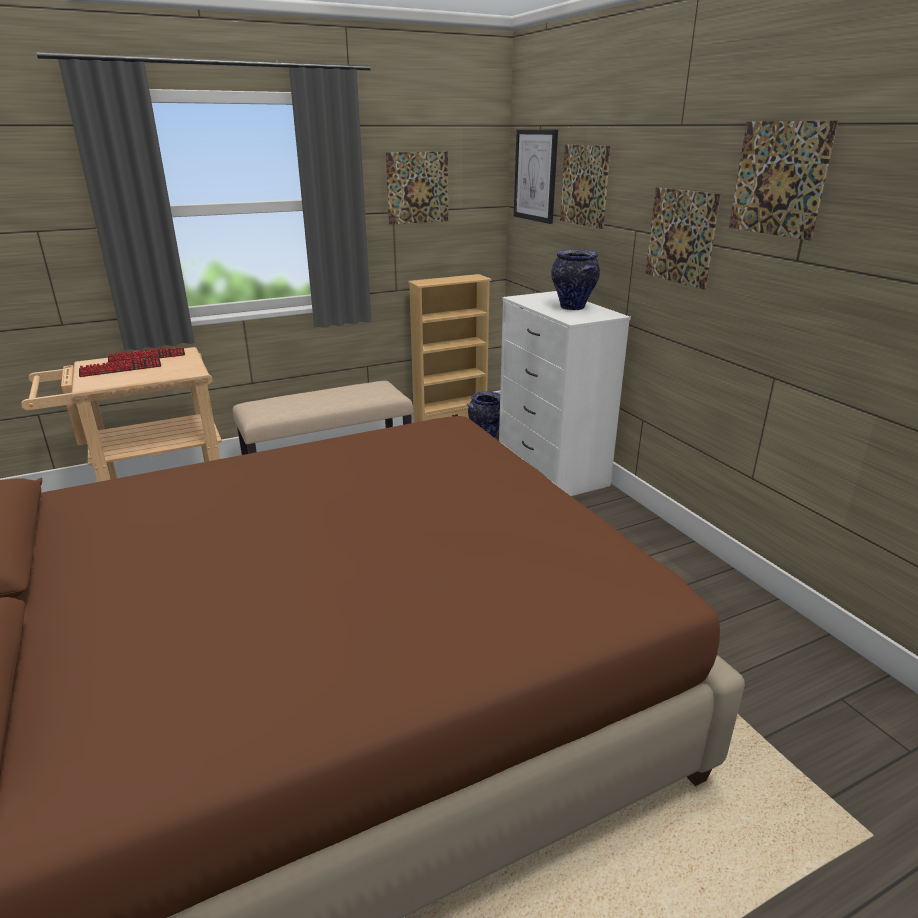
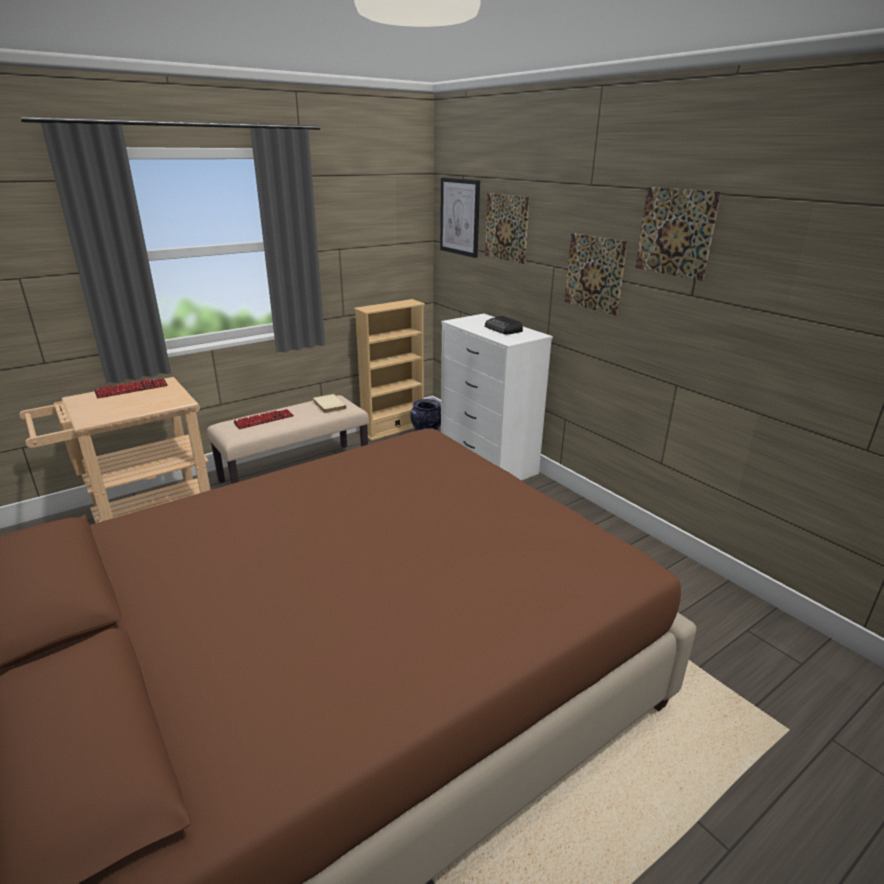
camera: 10 degrees left, 0 degrees up
(121, 369) = (112, 402): keyboard -> keyboard (264, 420)
(368, 390) = (328, 405): none -> beige book
(417, 188) = (359, 228): picture -> none
(573, 308) = (503, 329): vase -> radio

